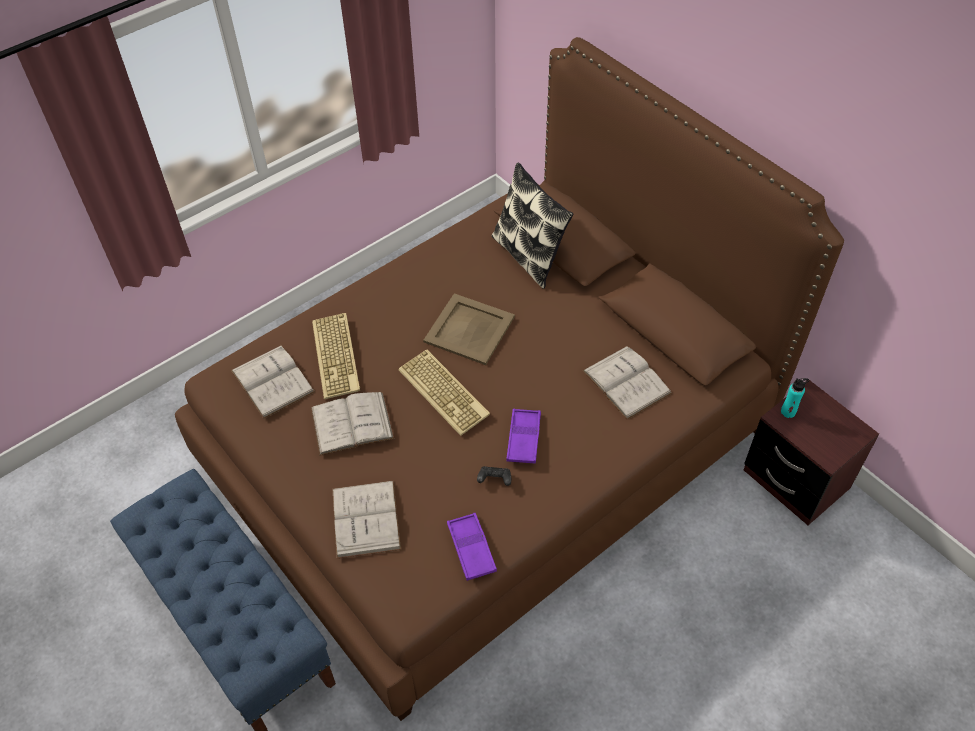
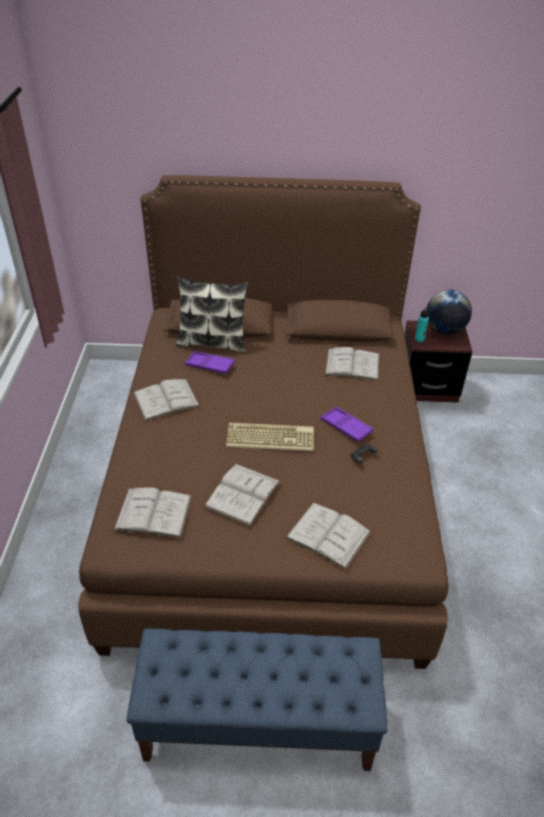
camera: 50 degrees left, 10 degrees down
(337, 356) = (177, 467): keyboard -> none
(412, 286) = (166, 400): none -> white book
(468, 329) = (235, 398): beige tray -> none
(471, 549) = (403, 499): purple tray -> purple tray (210, 365)
(836, 424) = (444, 330): none -> globe

